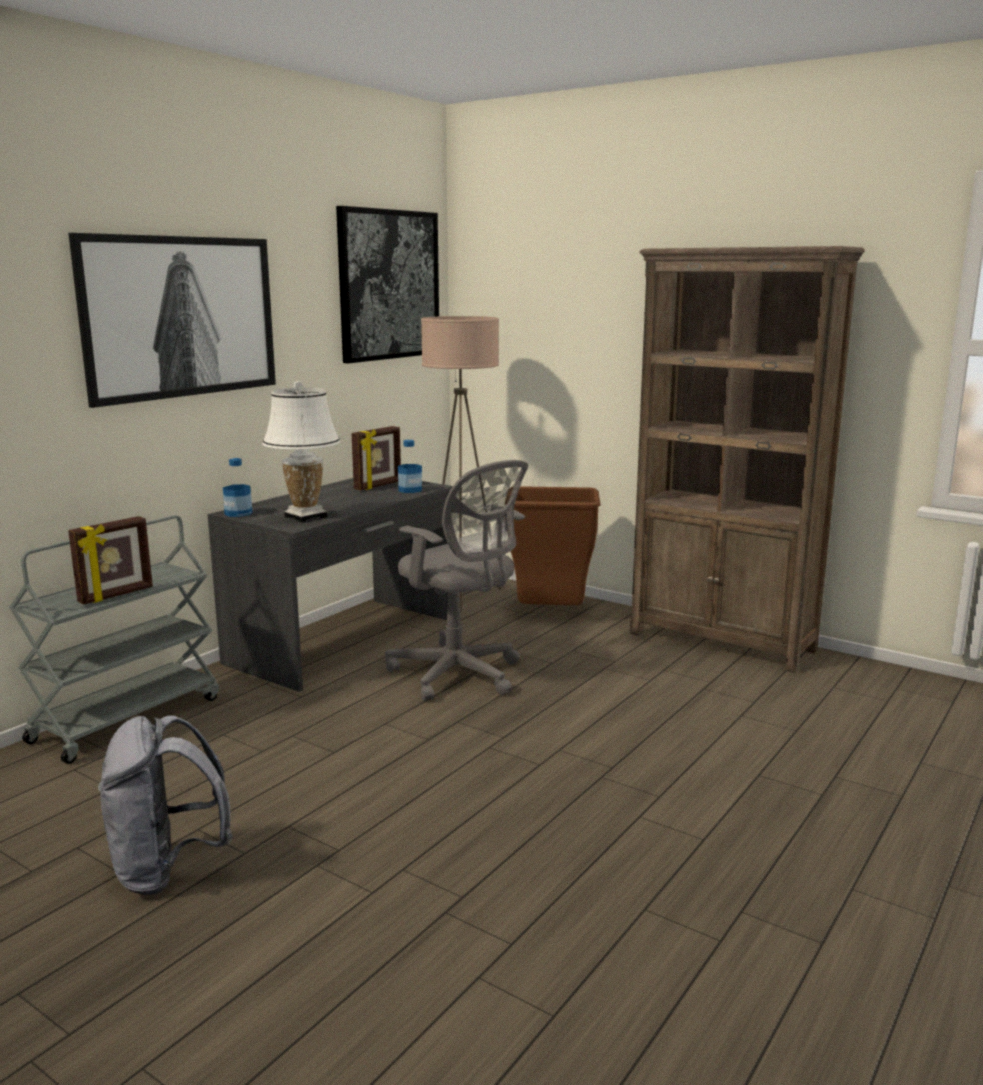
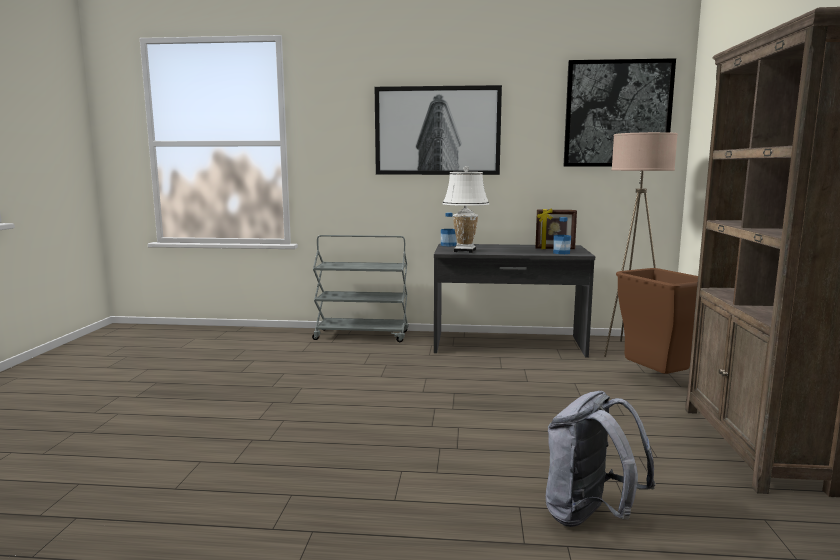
camera: 60 degrees right, 5 degrees down
(116, 595) = (353, 267): picture frame -> none
(168, 869) = (249, 378): grey backpack -> grey backpack (590, 517)
(459, 675) = (514, 378): grey office chair -> none

